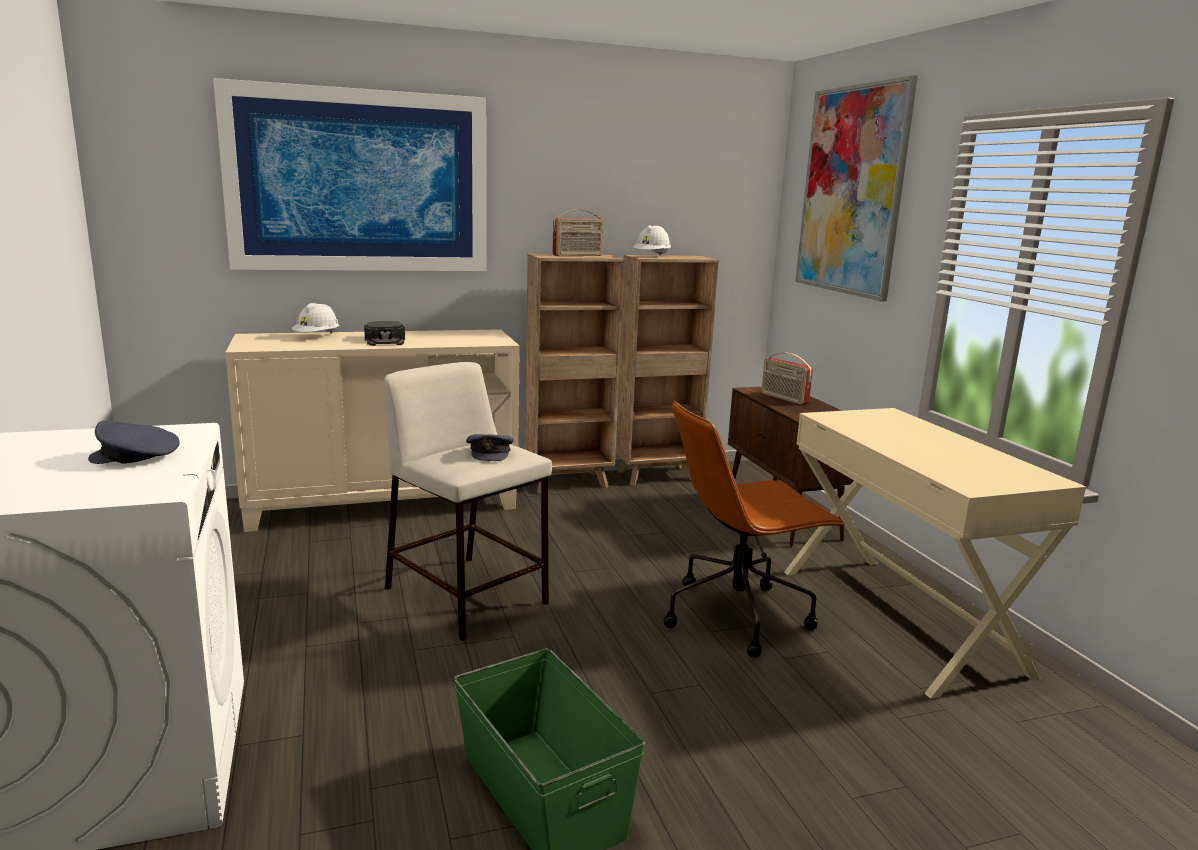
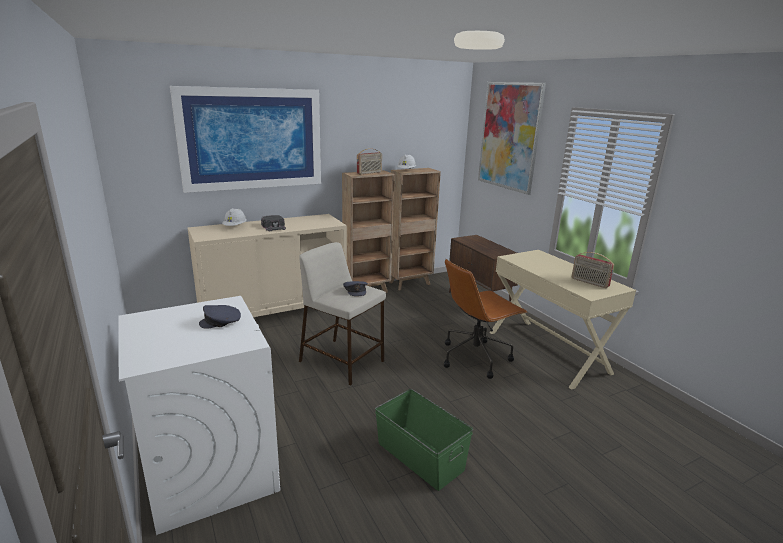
camera: 10 degrees left, 5 degrees up
(783, 398) = (479, 243): radio -> radio (589, 282)

